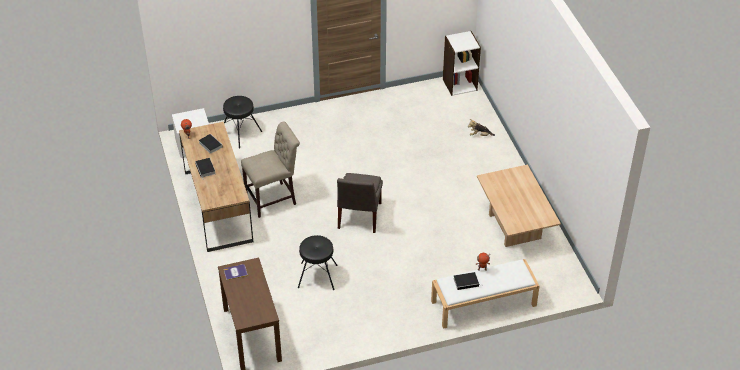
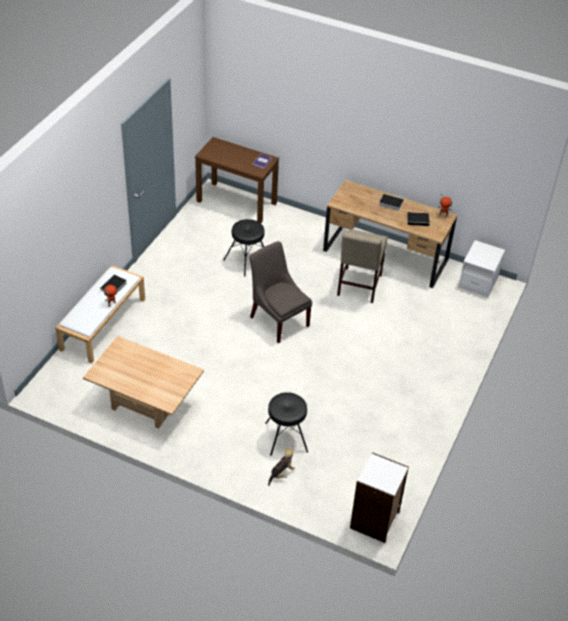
camera: 130 degrees right, 0 degrees up
(240, 133) = (465, 316): black stool -> black stool (285, 437)

